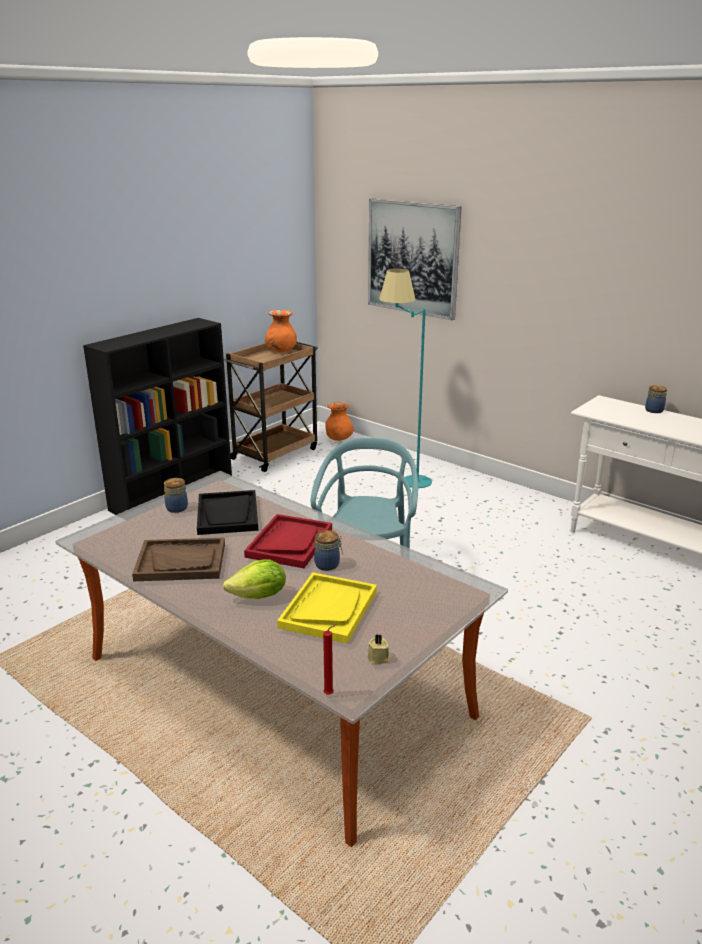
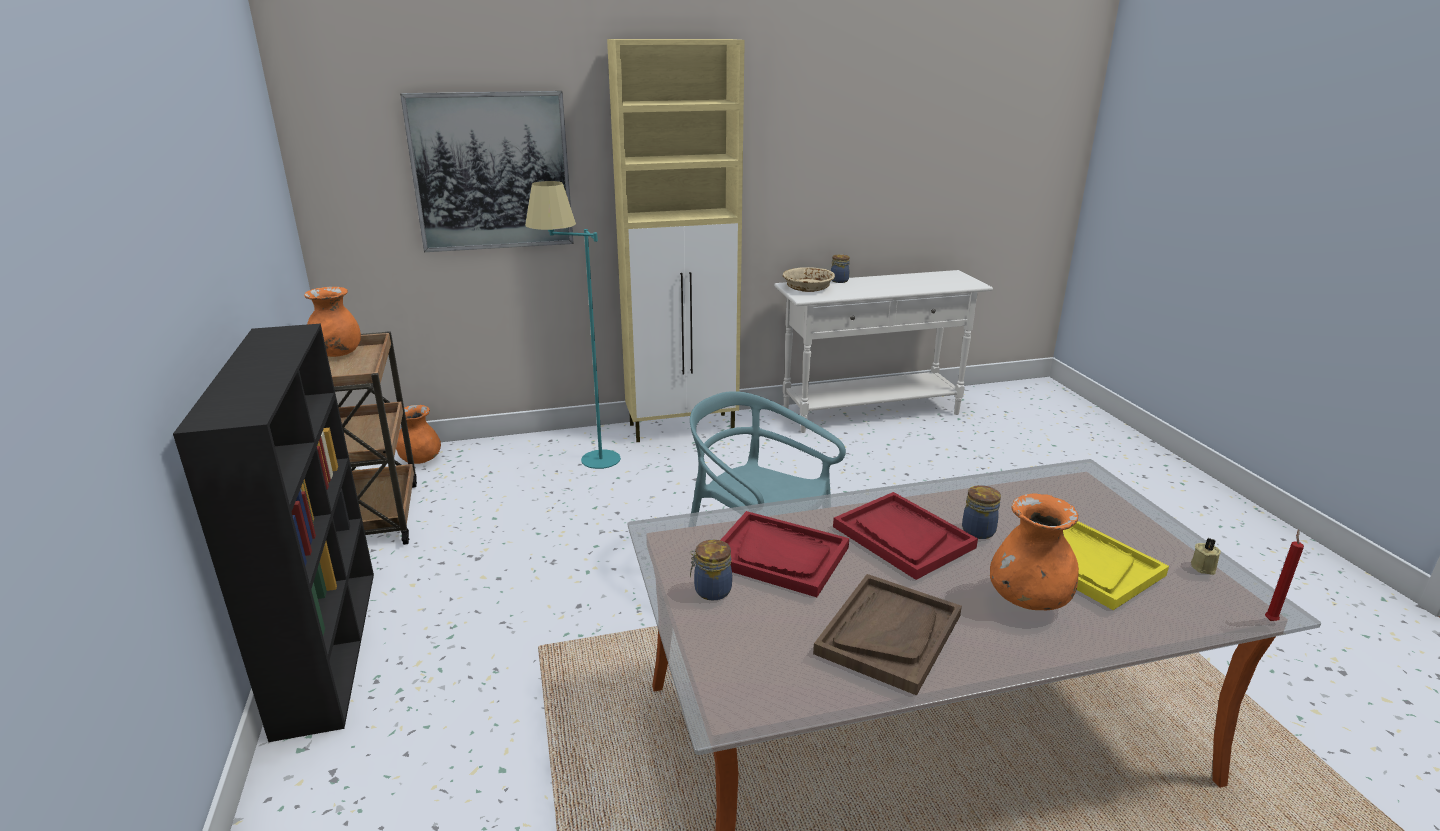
camera: 55 degrees left, 0 degrees up
(228, 514) = (779, 556): black tray -> red tray
(259, 596) = (1028, 599): lettuce -> orange vase
(499, 489) = (683, 427): none -> beige cabinet
(610, 406) = (807, 288): none -> beige bowl

